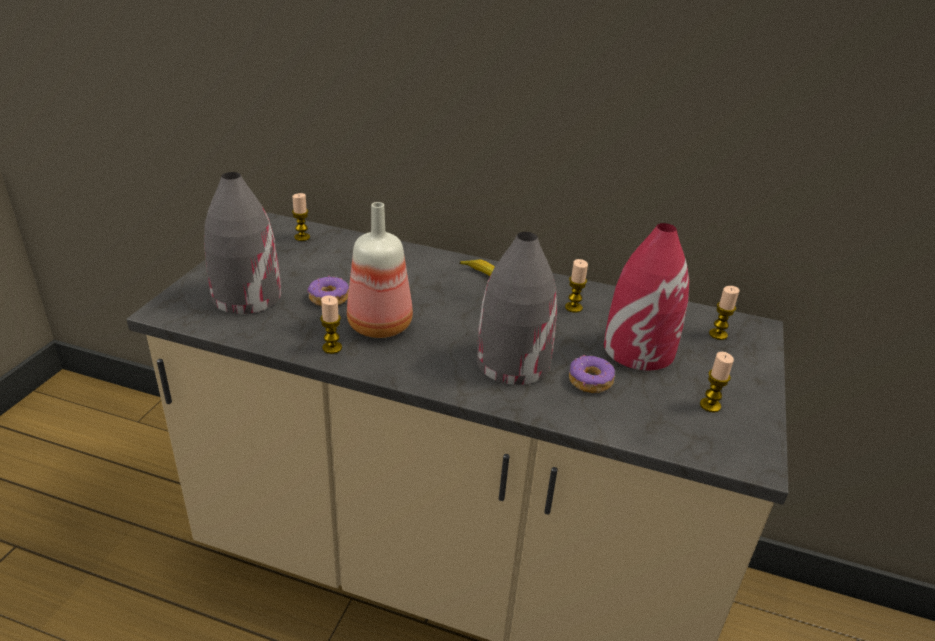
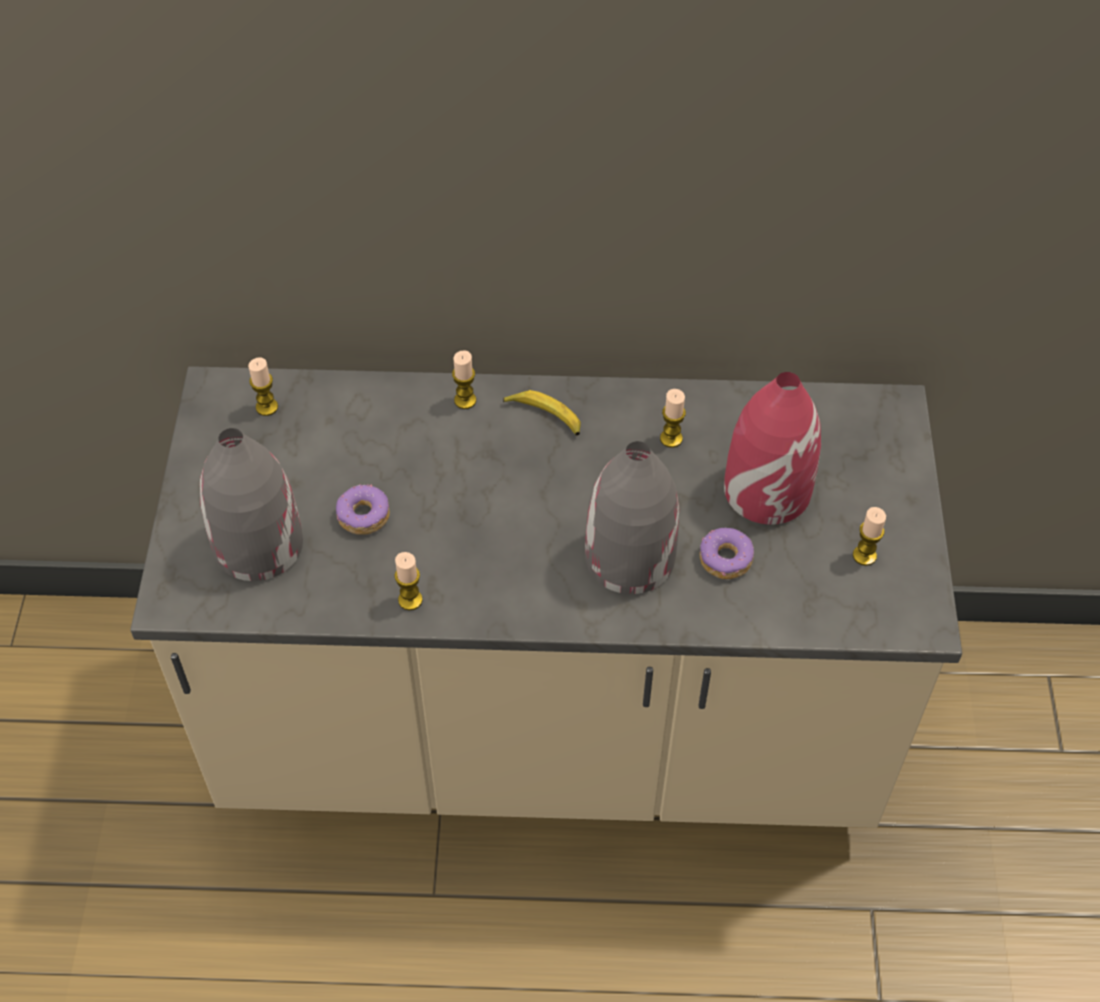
camera: 15 degrees left, 20 degrees up
(380, 324) = (448, 542): bottle -> none
(718, 334) = (853, 434): candle -> candle (465, 400)

